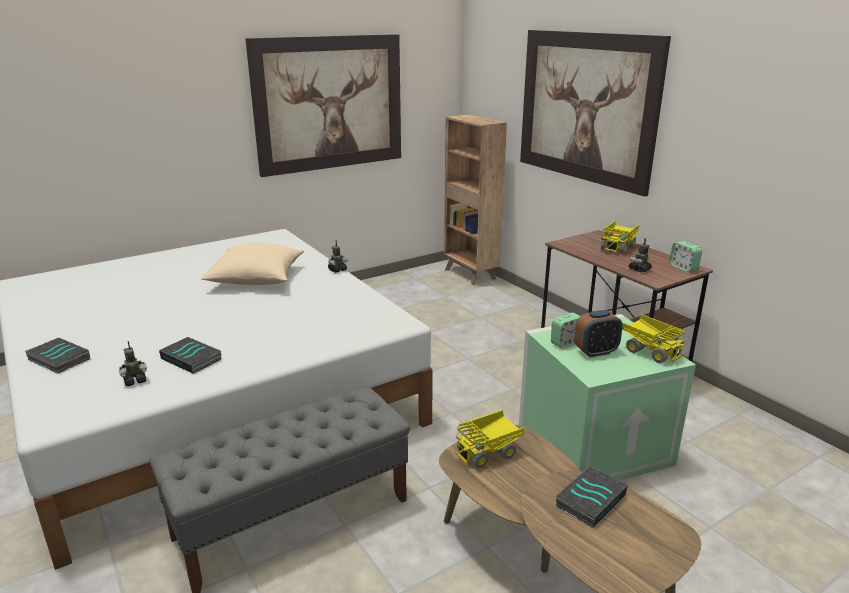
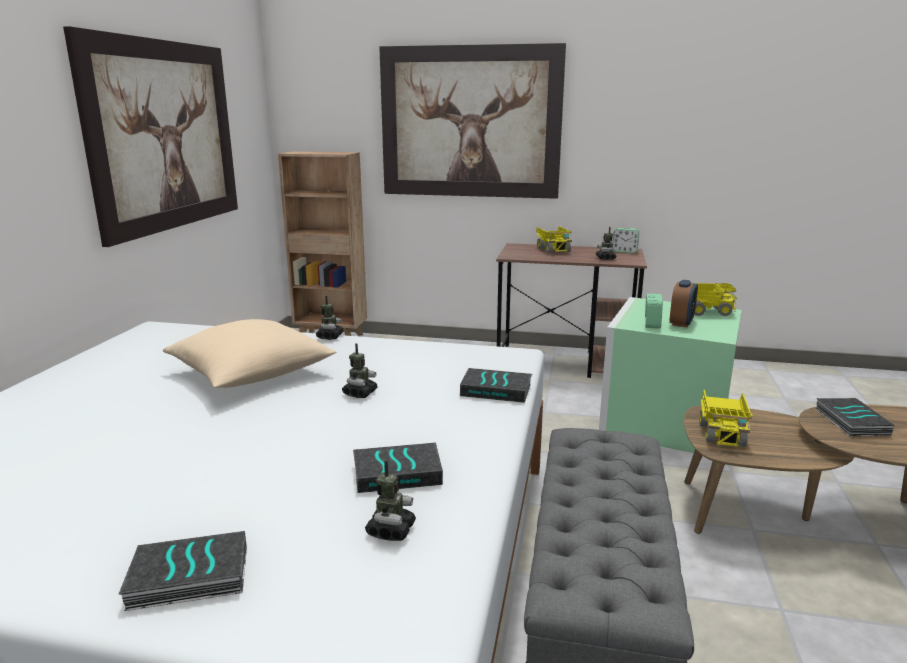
camera: 45 degrees left, 5 degrees down
(271, 311) = (360, 393): none -> toy robot
(334, 340) = (497, 390): none -> book

